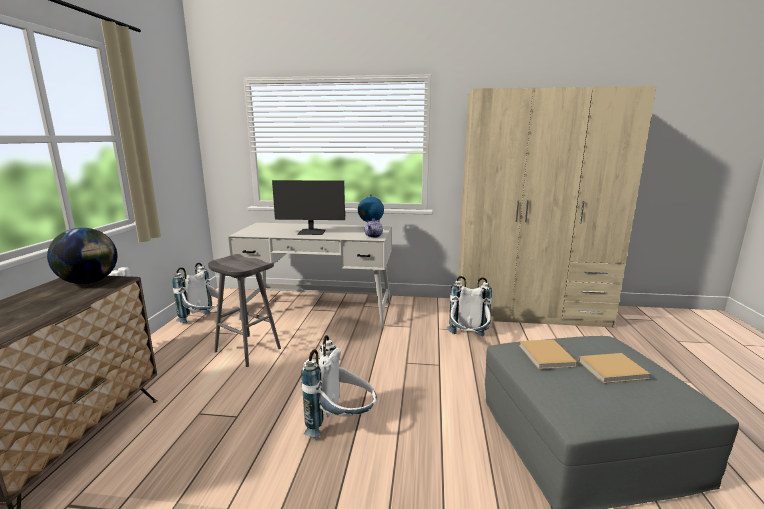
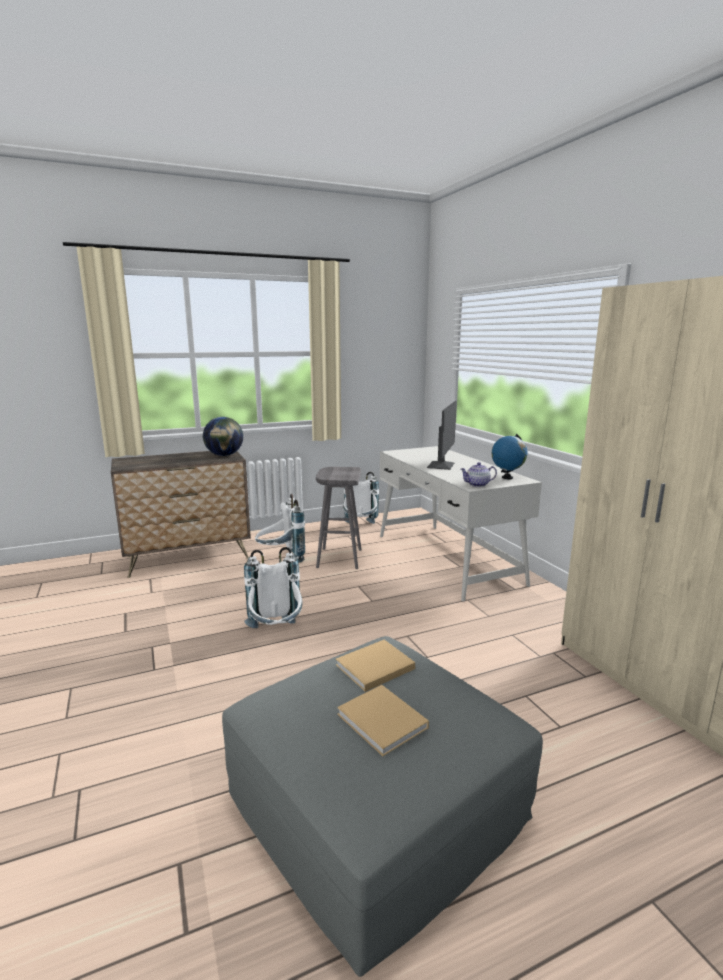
camera: 60 degrees right, 0 degrees up
(311, 232) = (442, 465): monitor -> monitor turned 135 degrees counterclockwise
(468, 340) = (512, 663): white backpack -> white backpack (281, 558)

